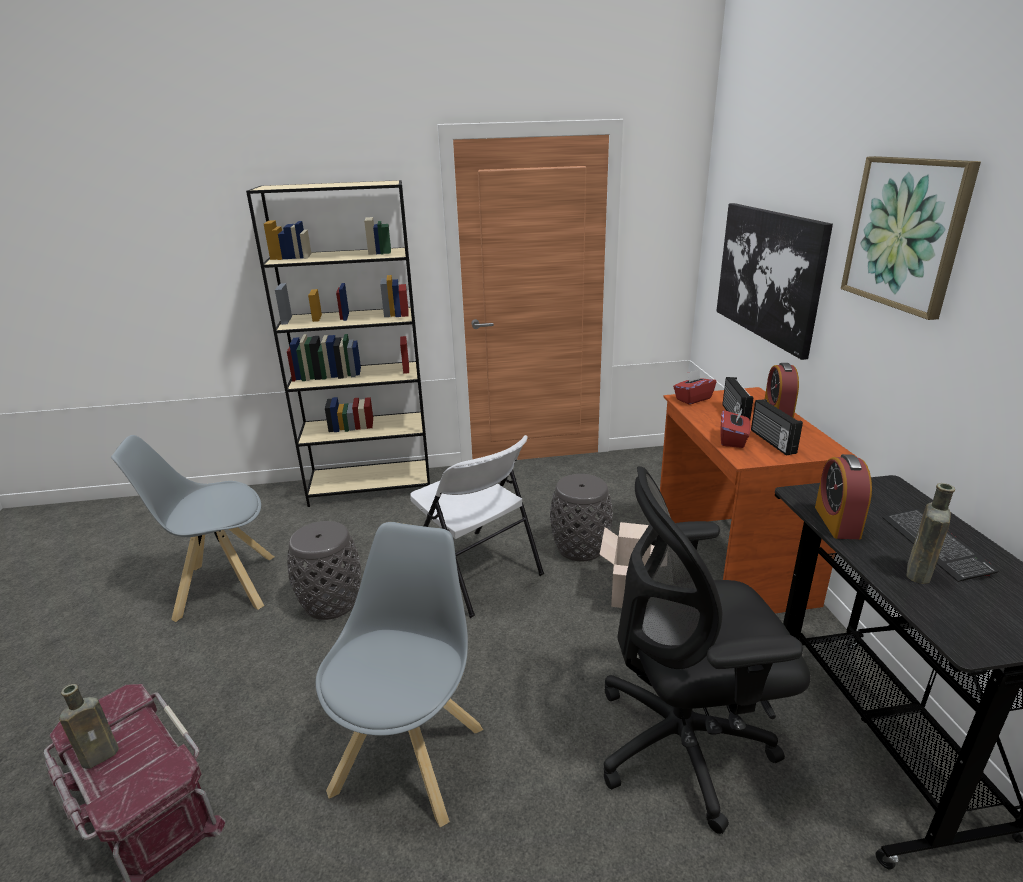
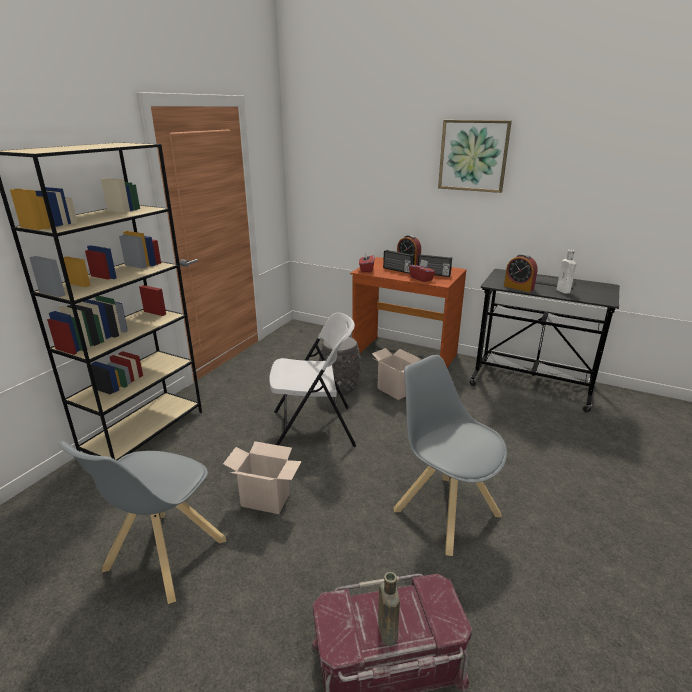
camera: 55 degrees left, 0 degrees up
(331, 603) = (267, 499): grey stool -> cardboard box
(691, 739) = (502, 420): black office chair -> none
(768, 274) = (367, 190): picture -> none
(918, 574) = (564, 291): brown bottle -> white bottle

